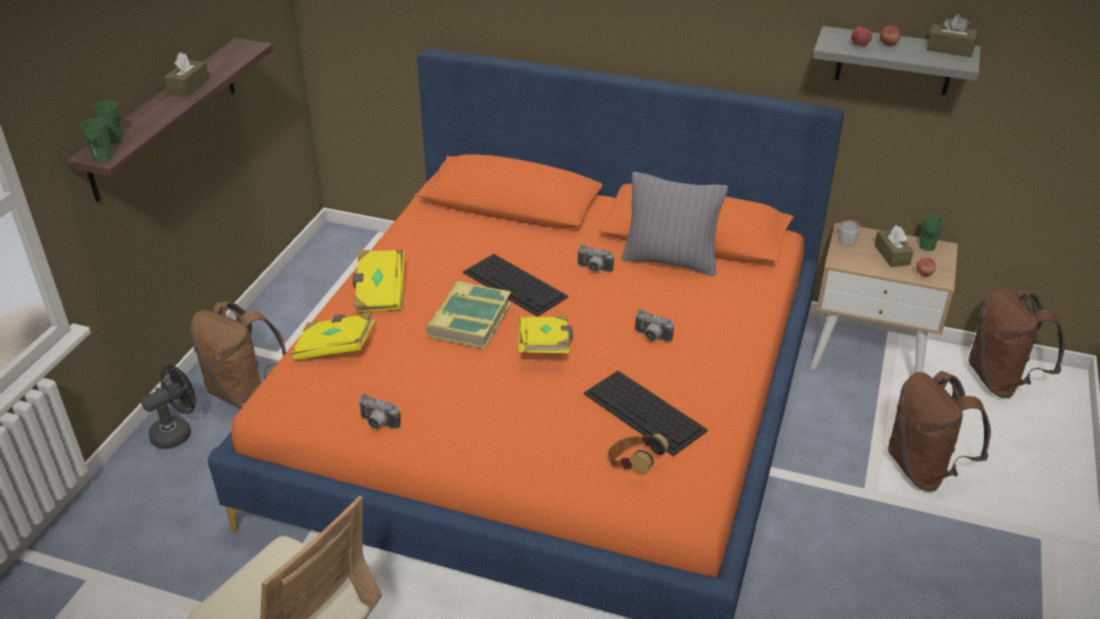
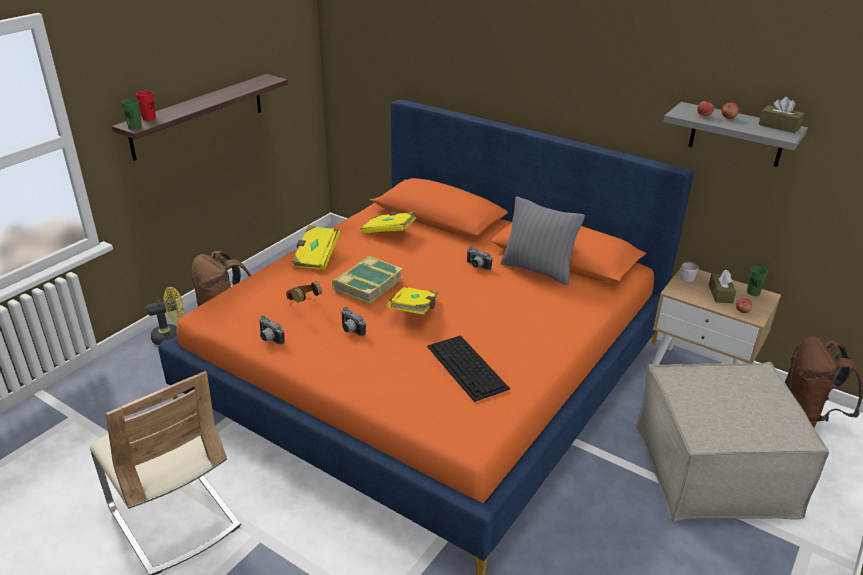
camera: 15 degrees right, 5 degrees down
(114, 139) = (149, 118): green cup -> red cup
(177, 432) = (171, 336): black fan -> yellow fan
(188, 86) = (217, 96): brown tissue box -> none
(335, 348) = (267, 287): yellow book -> yellow book (388, 232)
(515, 284) = (414, 267): keyboard -> none
(633, 466) = (440, 402): headphones -> headphones (303, 303)
(651, 337) = (497, 318): camera -> camera (350, 330)
(924, 469) = (714, 470): brown backpack -> beige ottoman

